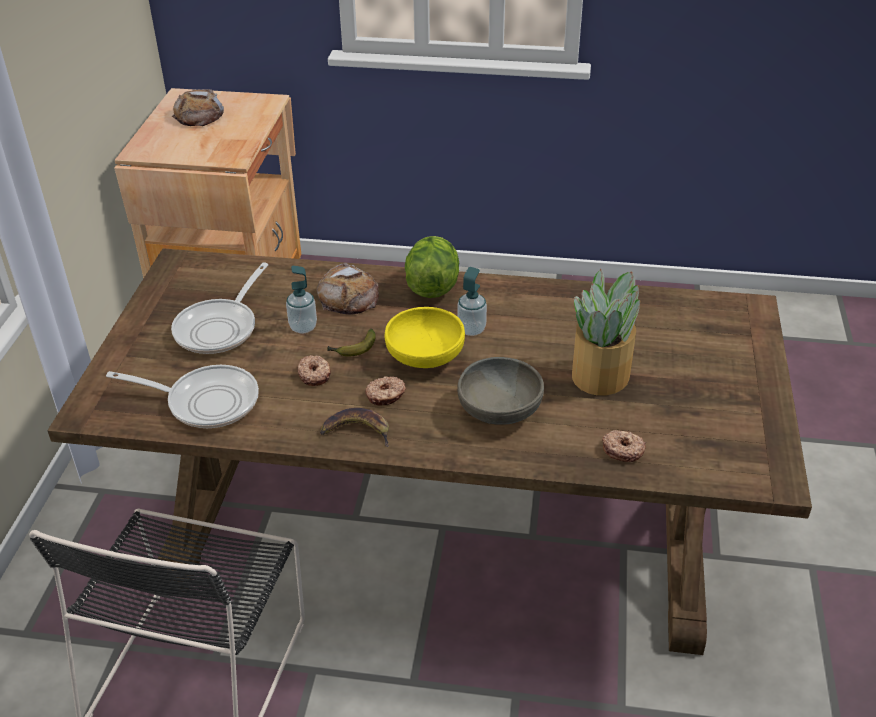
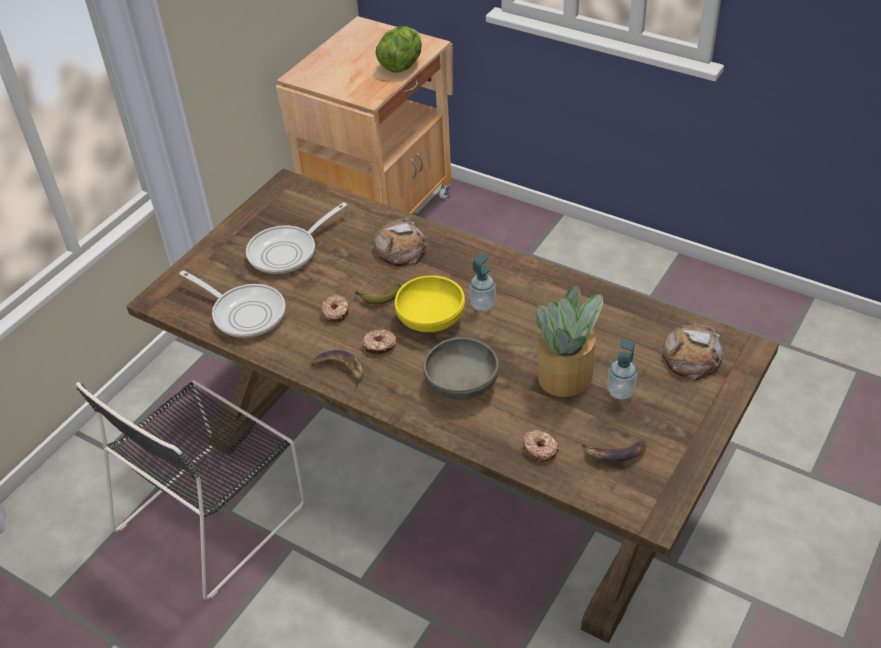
camera: 25 degrees right, 5 degrees up
(199, 115) = (365, 48): bread -> bread (692, 357)
(303, 327) = (350, 267): soap dispenser -> soap dispenser (620, 391)
(432, 286) = (474, 256): lettuce -> lettuce (401, 65)
(698, 433) = (614, 454): none -> banana

